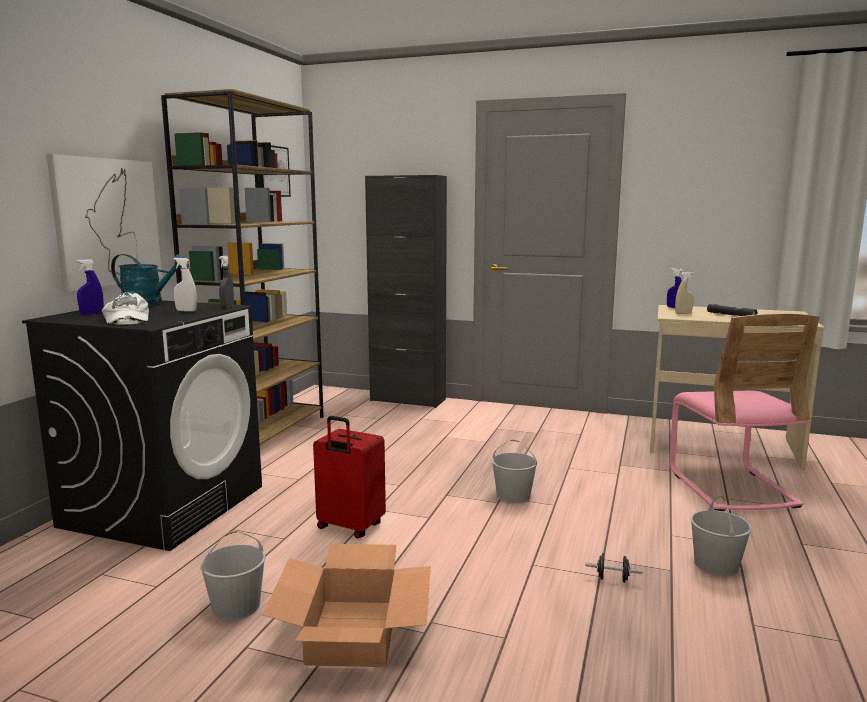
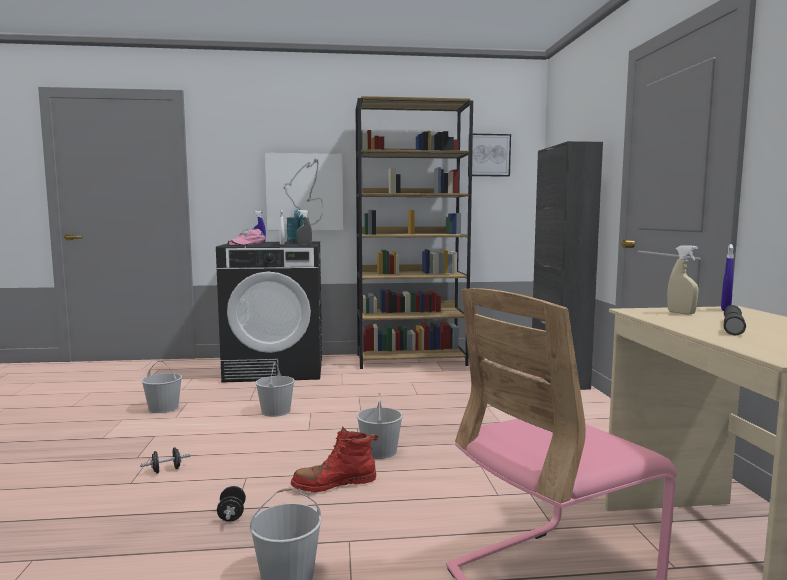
camera: 65 degrees right, 5 degrees down
(126, 318) = (247, 244): white cap -> pink cap
(349, 527) = (275, 411): red suitcase -> white bucket
(353, 632) = (136, 439): cardboard box -> none
(483, 611) = (166, 470): none -> black dumbbell
(571, 525) = (334, 484): none -> red boot

